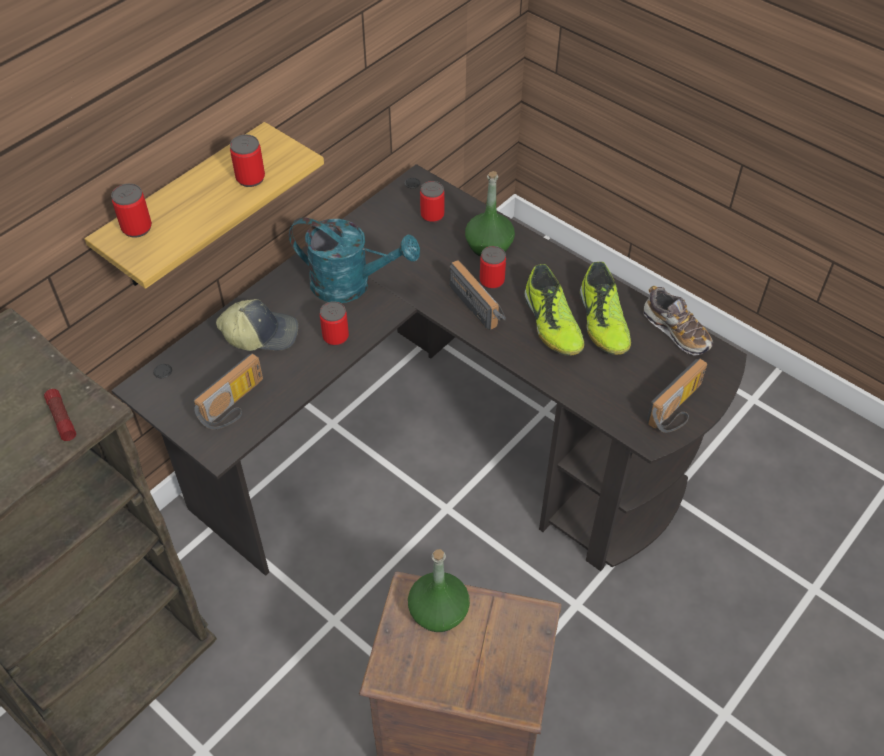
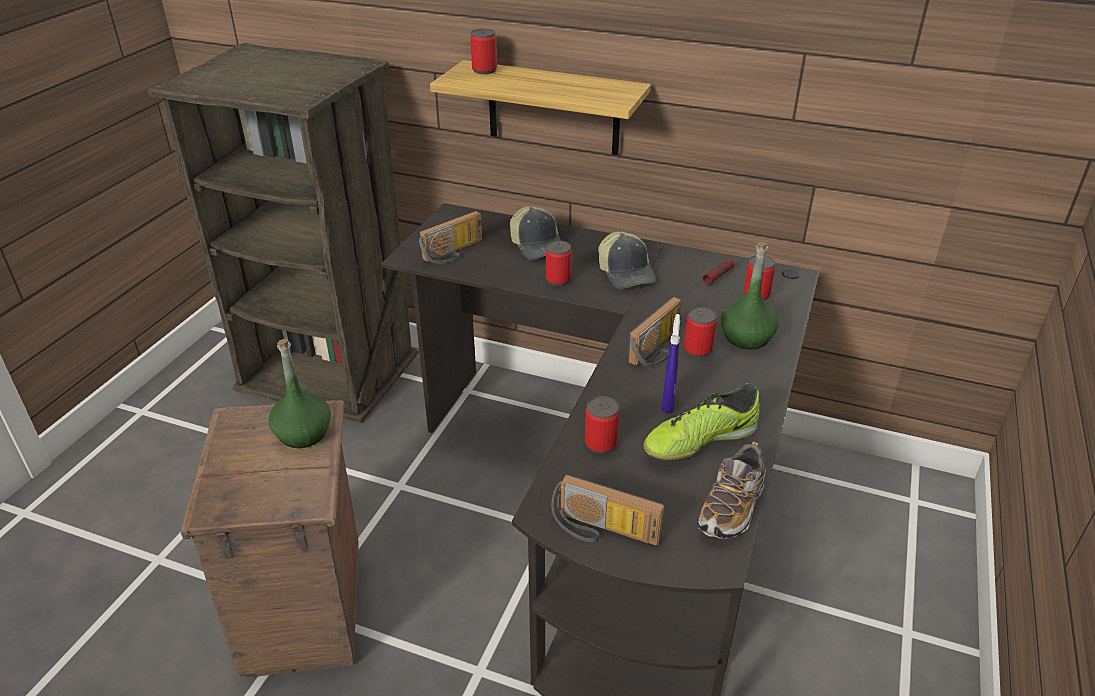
camera: 70 degrees right, 15 degrees down
(61, 418) = (290, 93): flashlight -> flashlight (718, 276)
(235, 406) = (454, 253): radio -> radio turned 60 degrees counterclockwise
(250, 178) = (573, 91): can -> can (600, 443)
(351, 284) = (626, 273): turquoise watering can -> cap
(551, 324) = (668, 402): shoe -> blue spray bottle

